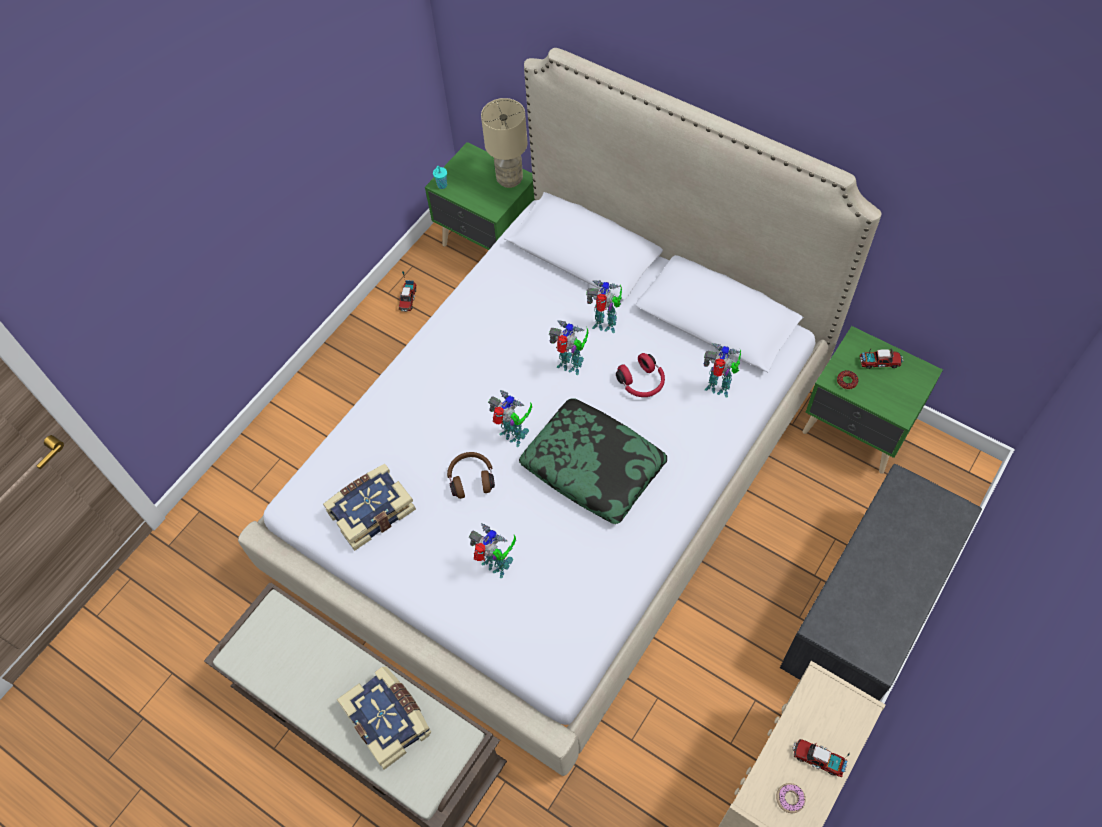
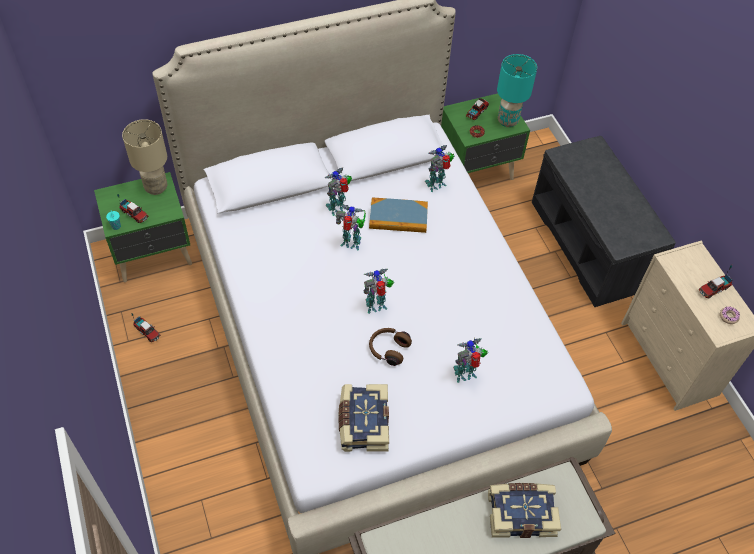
camera: 60 degrees left, 5 degrees down
(466, 187) = (134, 214): none -> toy truck
(571, 366) = (351, 244): toy robot -> toy robot turned 45 degrees clockwise
(593, 466) = (436, 279): pillow -> none
(642, 383) = (398, 217): red headphones -> book
(898, 400) = (508, 121): none -> turquoise table lamp

